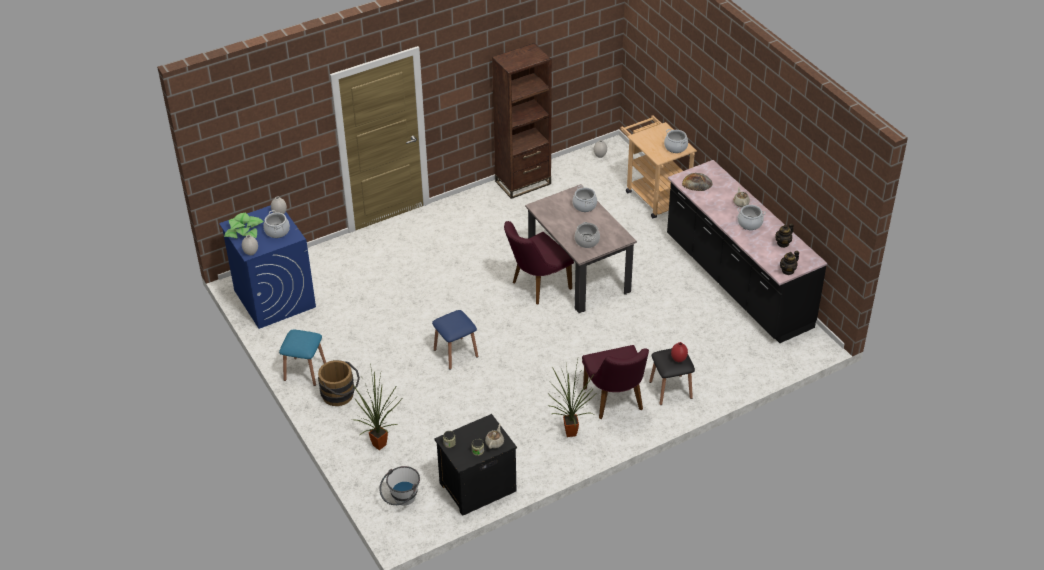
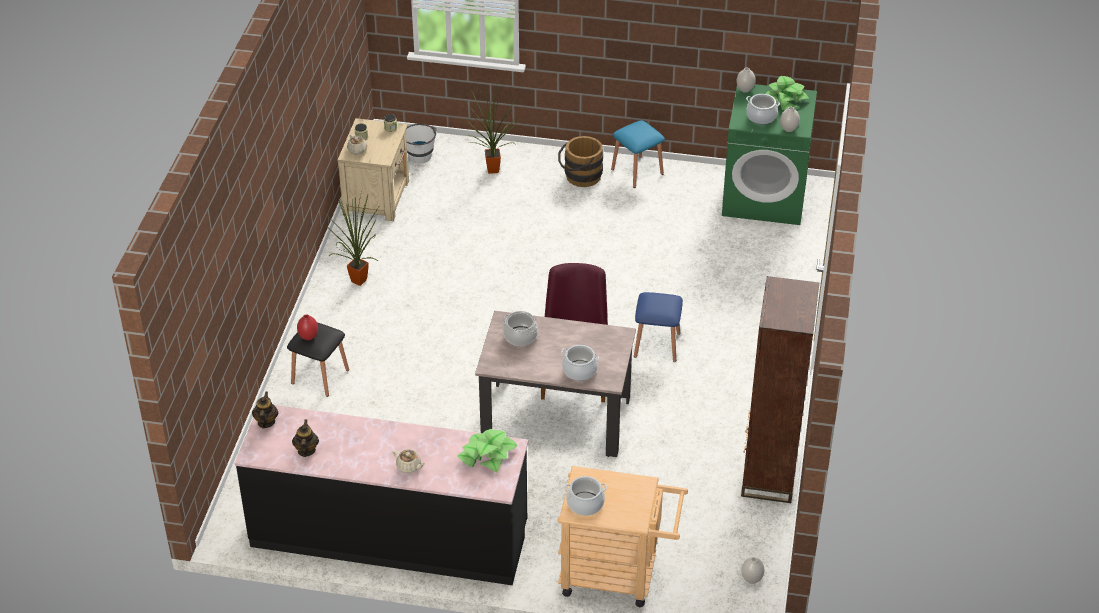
camera: 130 degrees right, 0 degrees up
(274, 298) = (765, 197): blue washing machine -> green washing machine
(455, 353) = (548, 268): blue stool -> blue stool (657, 345)
(476, 487) = (377, 197): black nightstand -> beige nightstand
(615, 402) = (354, 330): purple chair -> none
(697, 183) = (487, 455): bread -> potted plant
(749, 223) = (369, 448): cooking pot -> none

